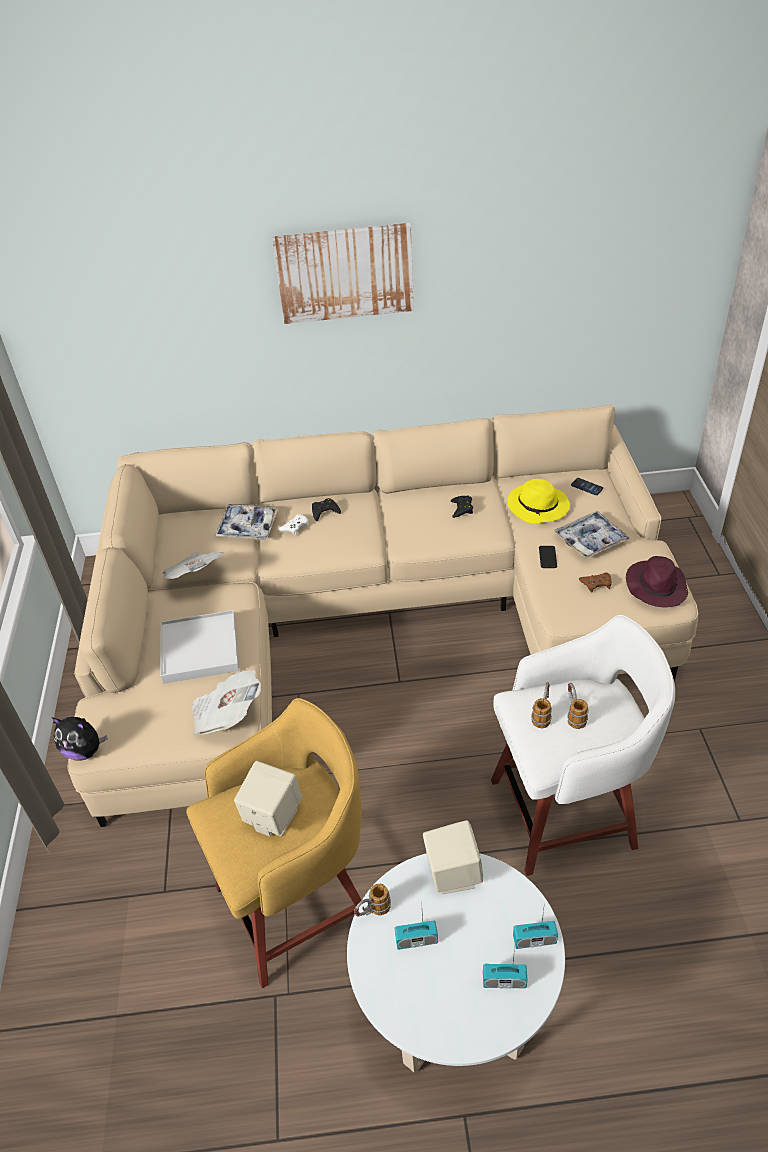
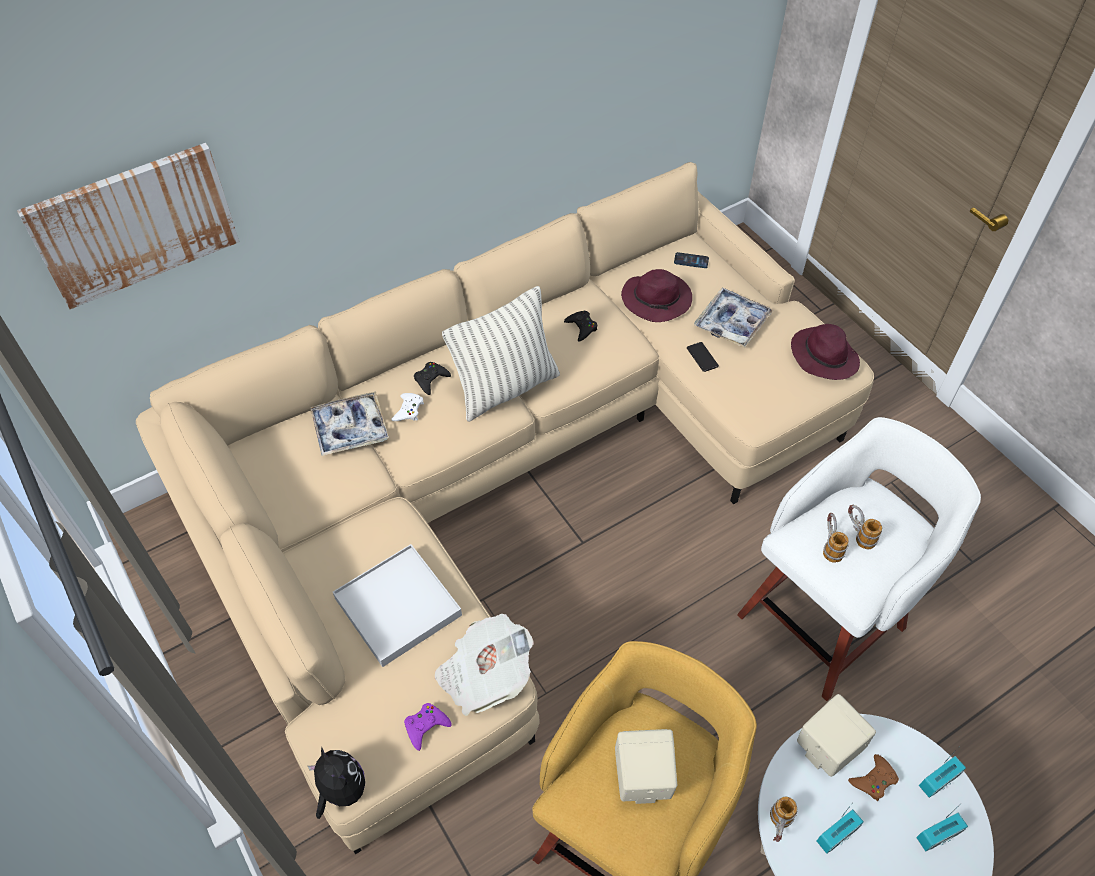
camera: 30 degrees left, 10 degrees up
(84, 751) = (340, 790): plush toy -> plush toy turned 120 degrees counterclockwise
(164, 732) = (426, 726): none -> purple game controller
(195, 576) = (329, 515): newspaper -> none
(345, 273) = (399, 86): picture -> picture (134, 224)
(376, 534) = (506, 388): none -> pillow
(539, 507) = (657, 300): yellow hat -> purple hat
(596, 584) = (767, 372): brown game controller -> brown game controller (873, 780)

